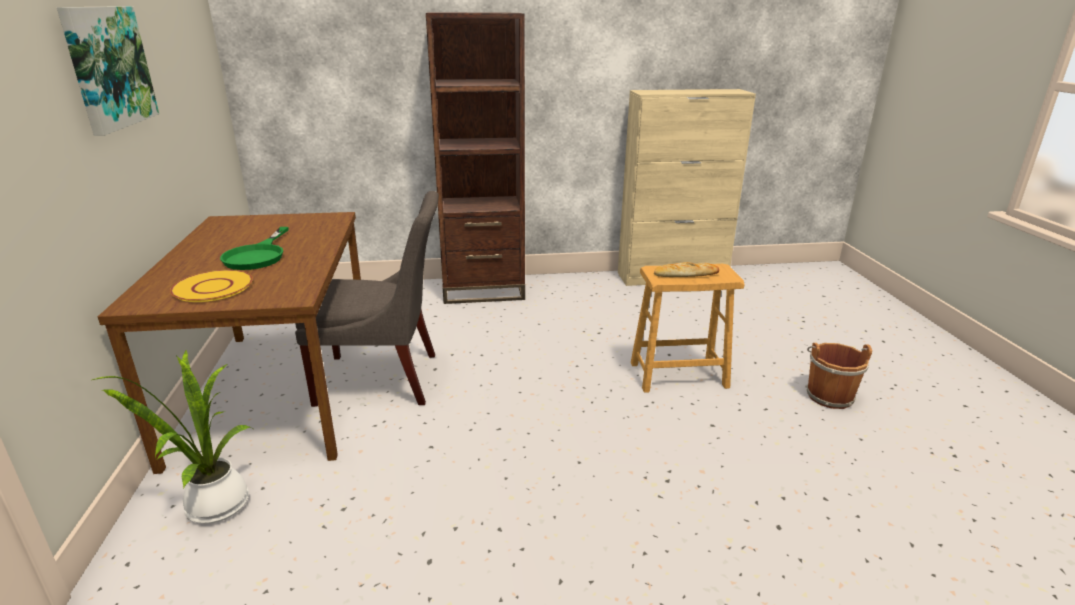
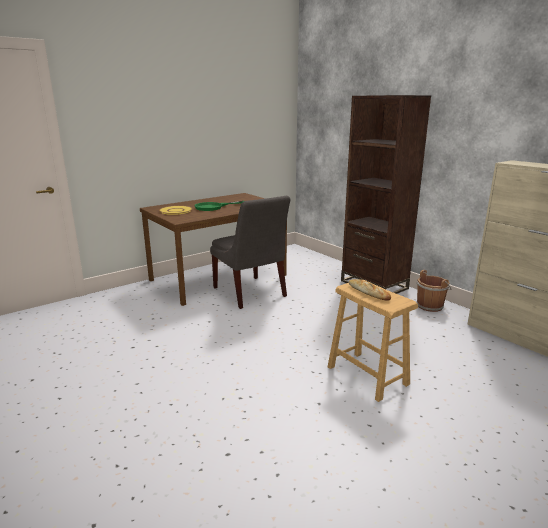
camera: 60 degrees right, 5 degrees down
(108, 67) = (189, 117): picture -> none
(212, 507) = (138, 296): potted plant -> none
(828, 395) = (436, 459): brown bucket -> brown bucket (430, 306)

